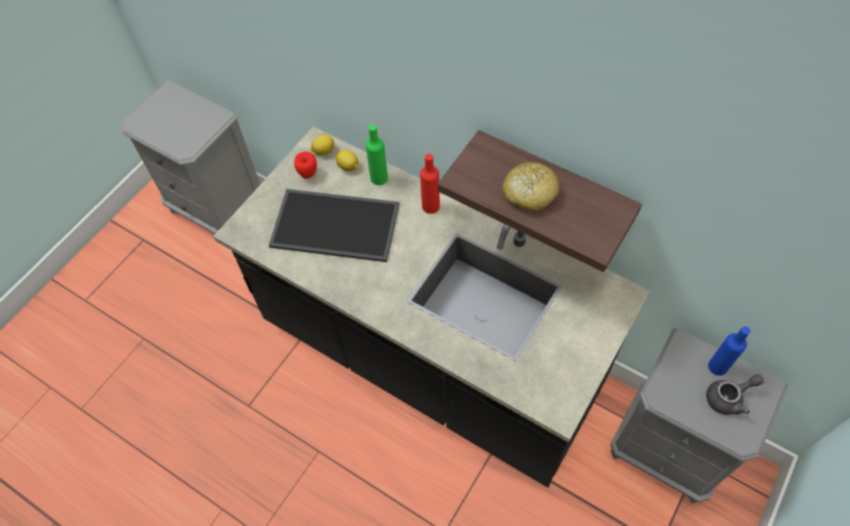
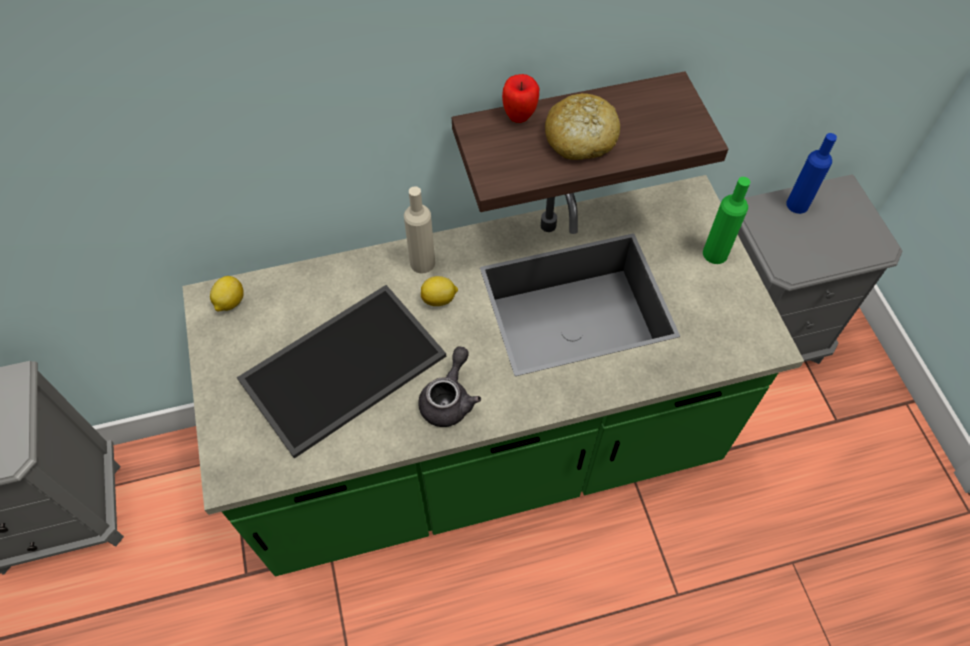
camera: 50 degrees left, 0 degrees up
(308, 174) = (242, 341): apple -> apple (519, 116)
(348, 167) = (282, 295): lemon -> lemon (439, 299)
(379, 178) = (331, 279): green bottle -> green bottle (715, 253)
(430, 206) = (422, 263): red bottle -> beige bottle
(430, 357) = (485, 450): black counter -> green counter
(729, 398) = (833, 222): grey teapot -> grey teapot (449, 399)

